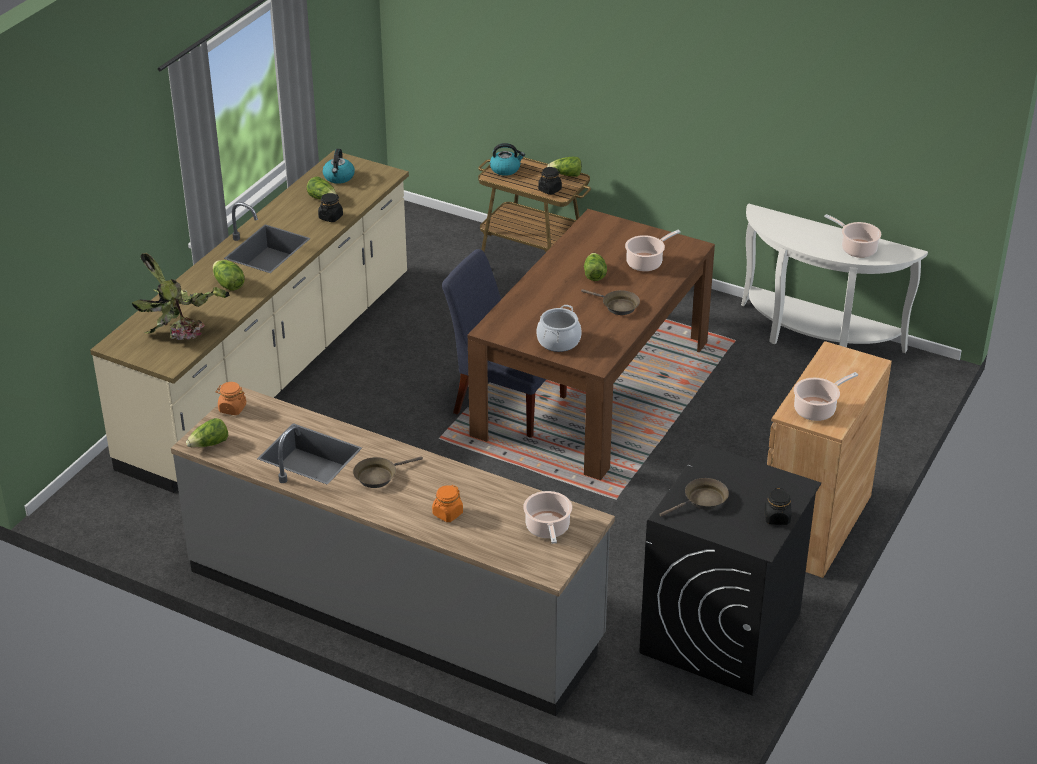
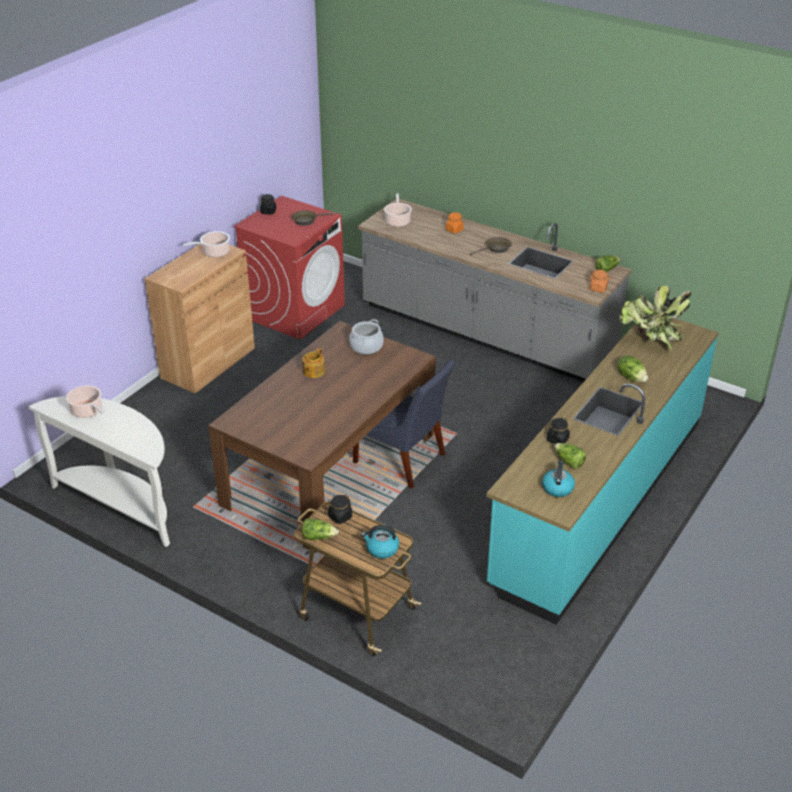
camera: 175 degrees left, 0 degrees up
(272, 371) = (599, 500): beige counter -> turquoise counter
(594, 274) = (324, 400): lettuce -> none
(617, 306) = (313, 372): brown frying pan -> teapot
(646, 262) = (276, 409): cooking pot -> none
(720, 634) = (295, 311): black washing machine -> red washing machine

